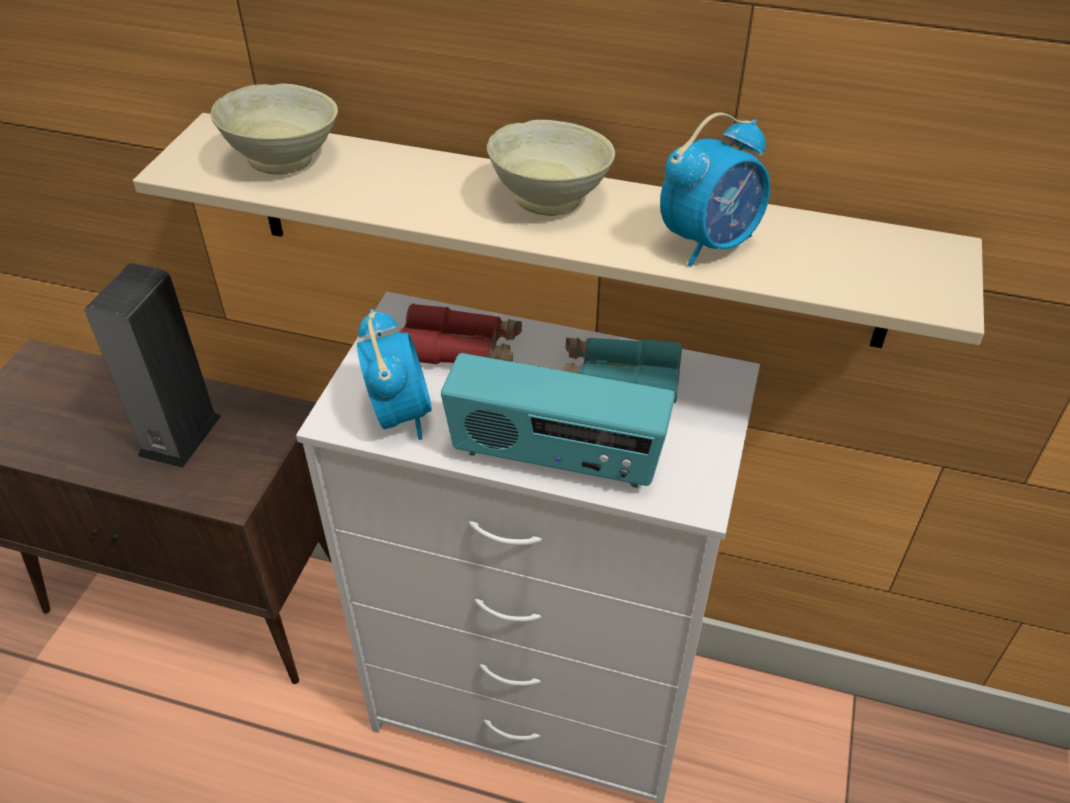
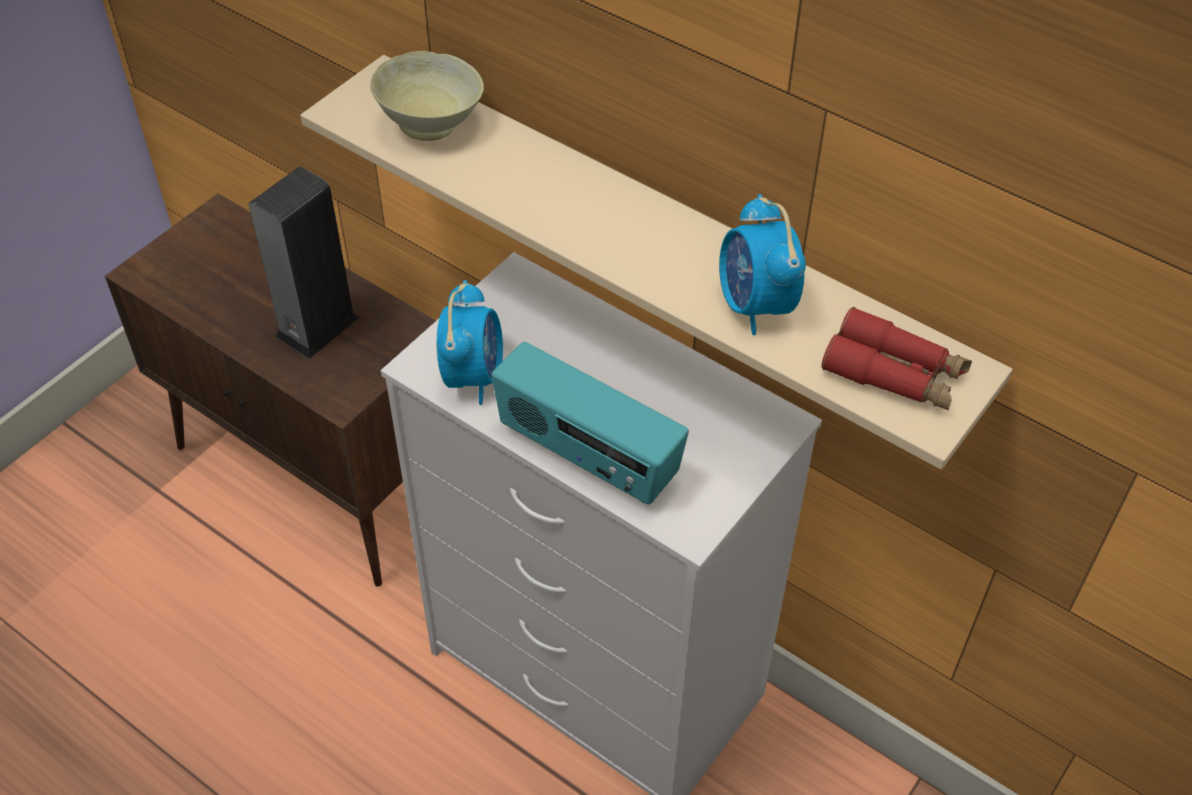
camera: 20 degrees right, 5 degrees up
(461, 350) = (554, 329): red binoculars -> red binoculars (894, 374)
(552, 199) = (640, 225): beige bowl -> none
(618, 378) = (681, 397): turquoise binoculars -> none
(710, 242) = (755, 306): alarm clock -> alarm clock turned 90 degrees clockwise

